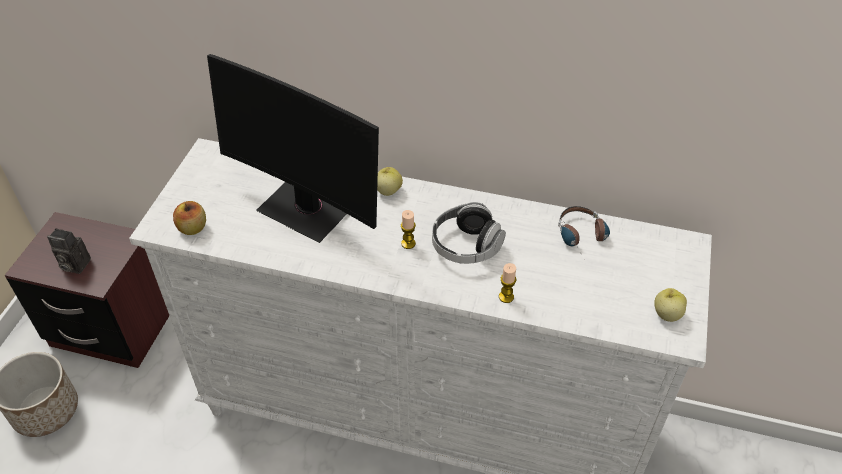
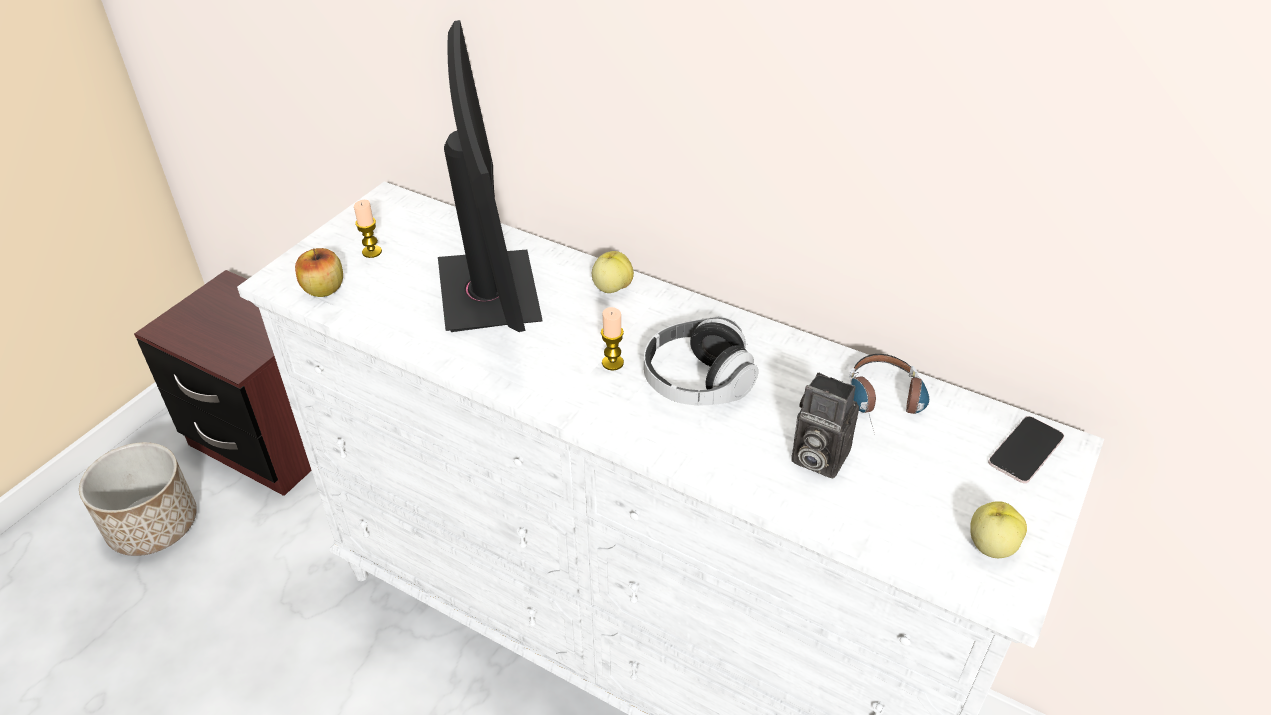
camera: 15 degrees right, 5 degrees down
(74, 265) = (220, 337): camera -> camera (816, 457)
(307, 209) = (489, 291): monitor -> monitor turned 150 degrees counterclockwise
(506, 297) = (733, 466): candle -> candle (372, 252)
(670, 251) = (1026, 450): none -> phone

